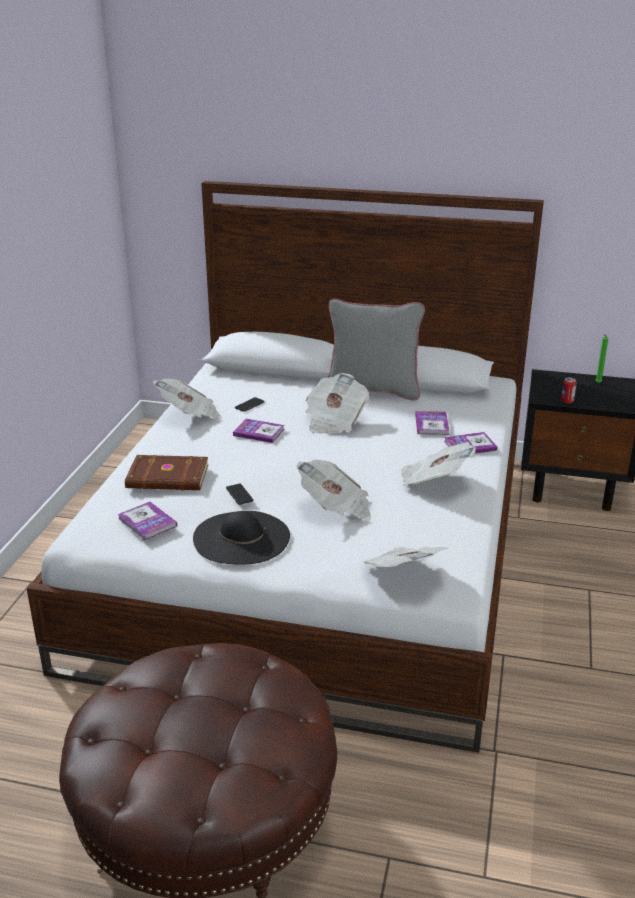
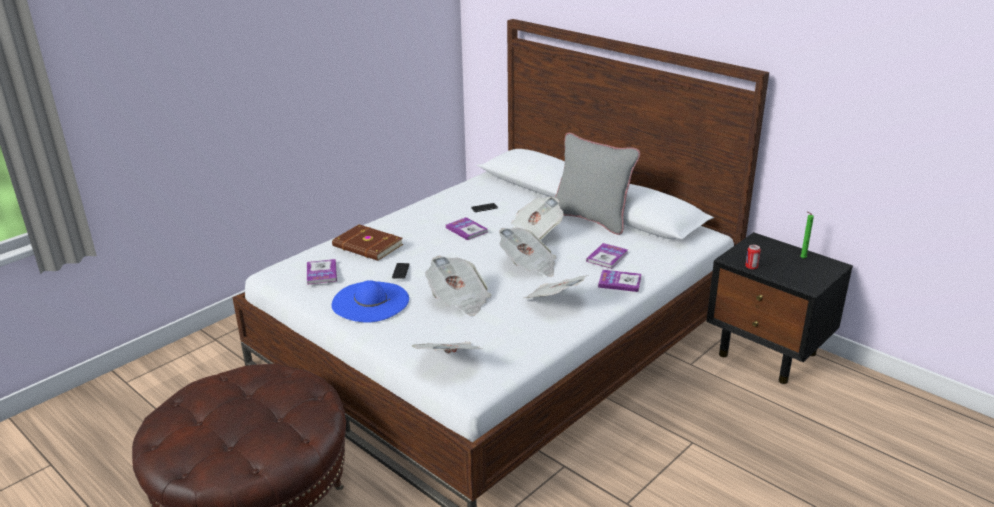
camera: 30 degrees right, 0 degrees up
(190, 415) = (434, 205): newspaper -> newspaper (528, 266)
(241, 537) = (370, 301): black hat -> blue hat

